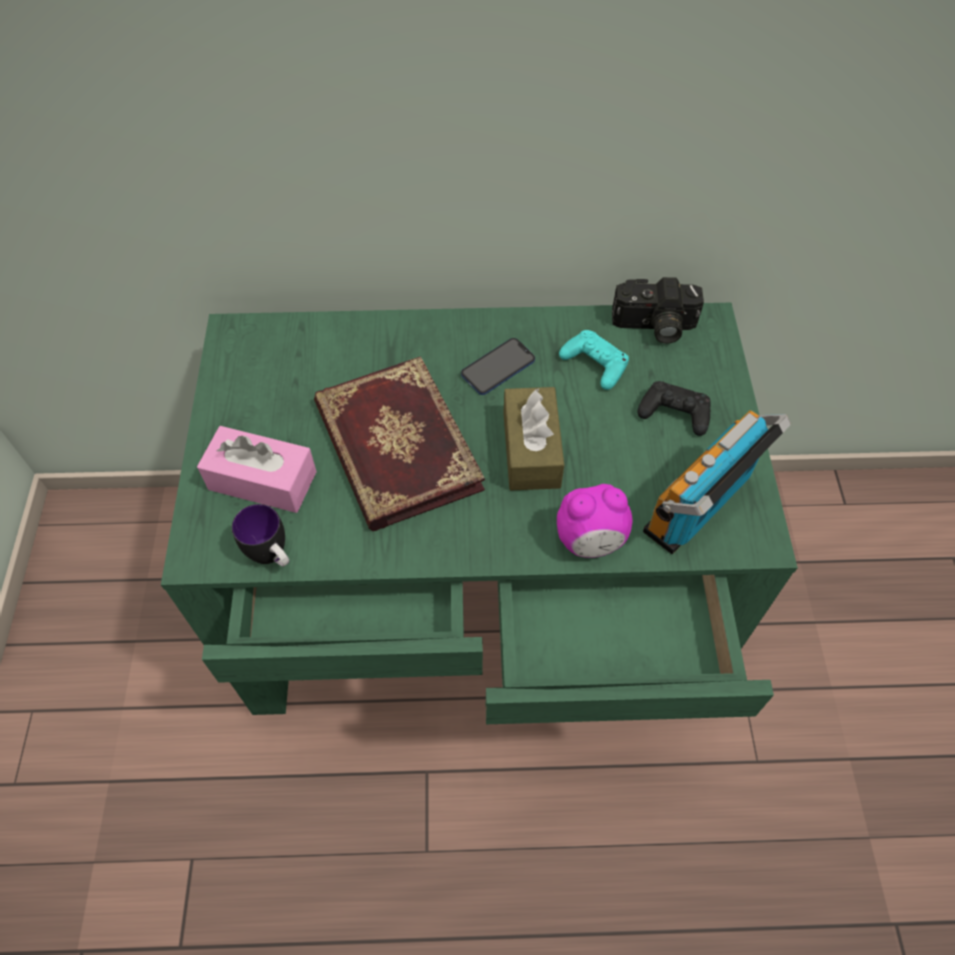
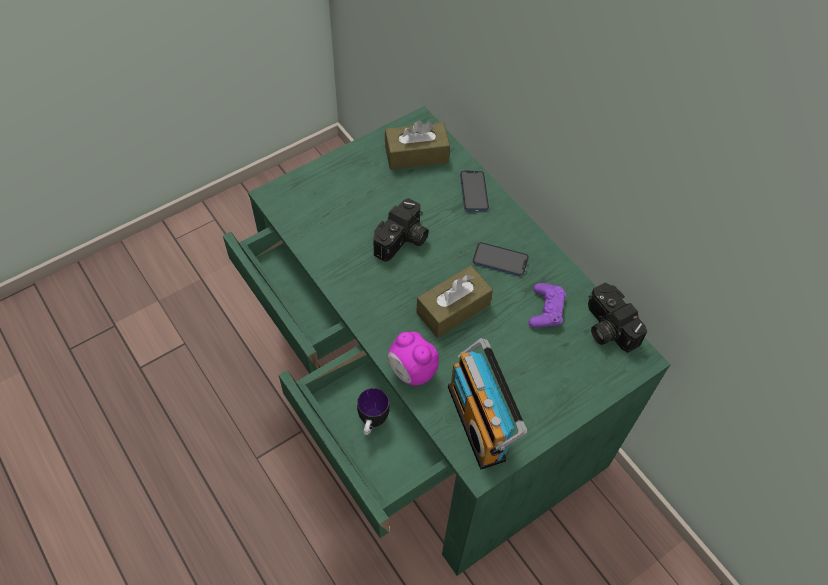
camera: 55 degrees right, 0 degrees up
(262, 480) = (336, 195): pink tissue box -> none
(273, 557) = (294, 228): mug -> mug (372, 423)
(277, 362) = (416, 154): none -> brown tissue box
(382, 338) = (474, 191): none -> phone
(394, 447) = (403, 241): book -> camera
(595, 364) = (546, 309): turquoise game controller -> purple game controller
(674, 413) = (543, 373): black game controller -> none
(701, 507) = (481, 422): radio -> radio turned 120 degrees counterclockwise

